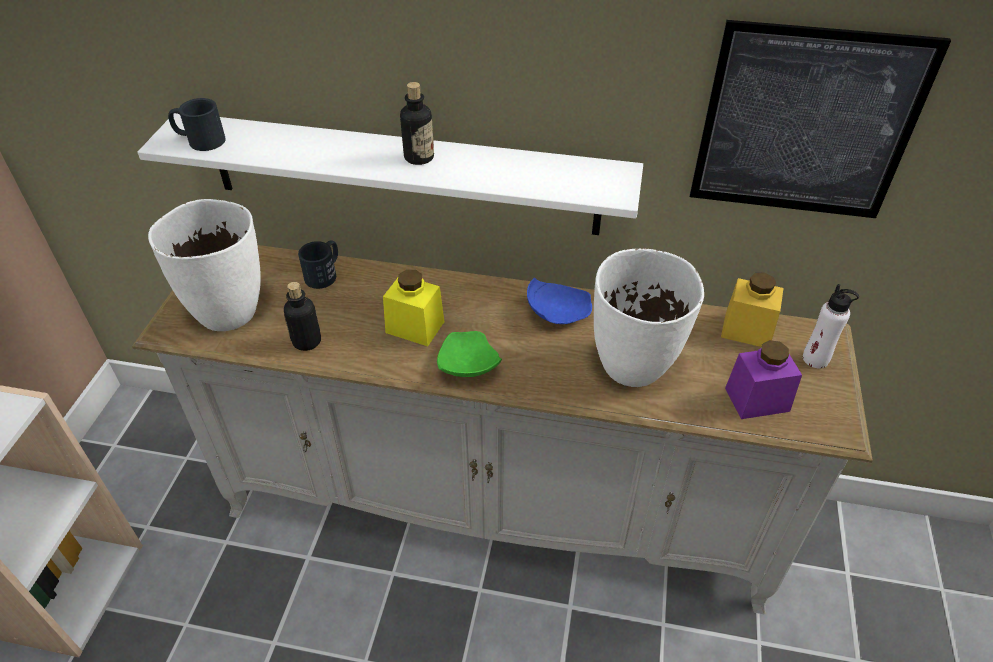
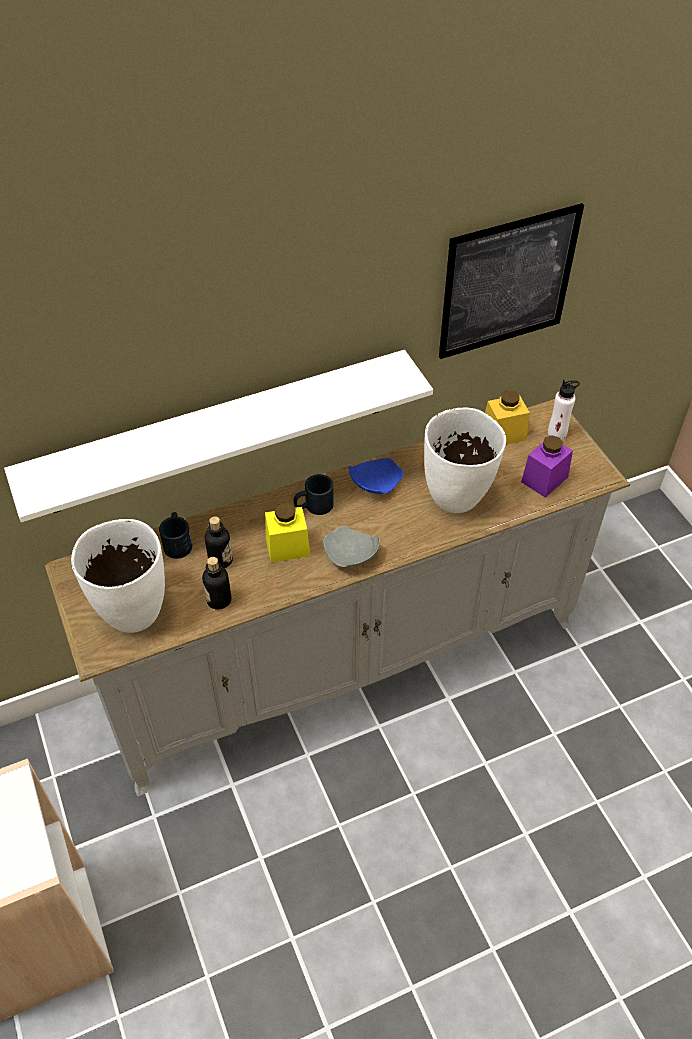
camera: 35 degrees left, 5 degrees up
(199, 140) = (61, 482): black mug -> black mug (313, 506)
(419, 157) = (250, 416): bottle -> bottle (220, 560)
(466, 366) = (350, 555): green plate -> grey plate

